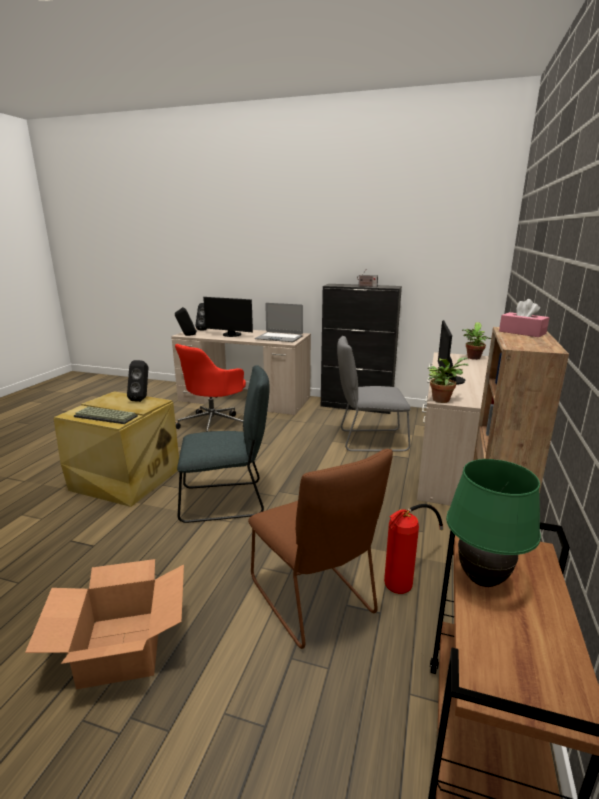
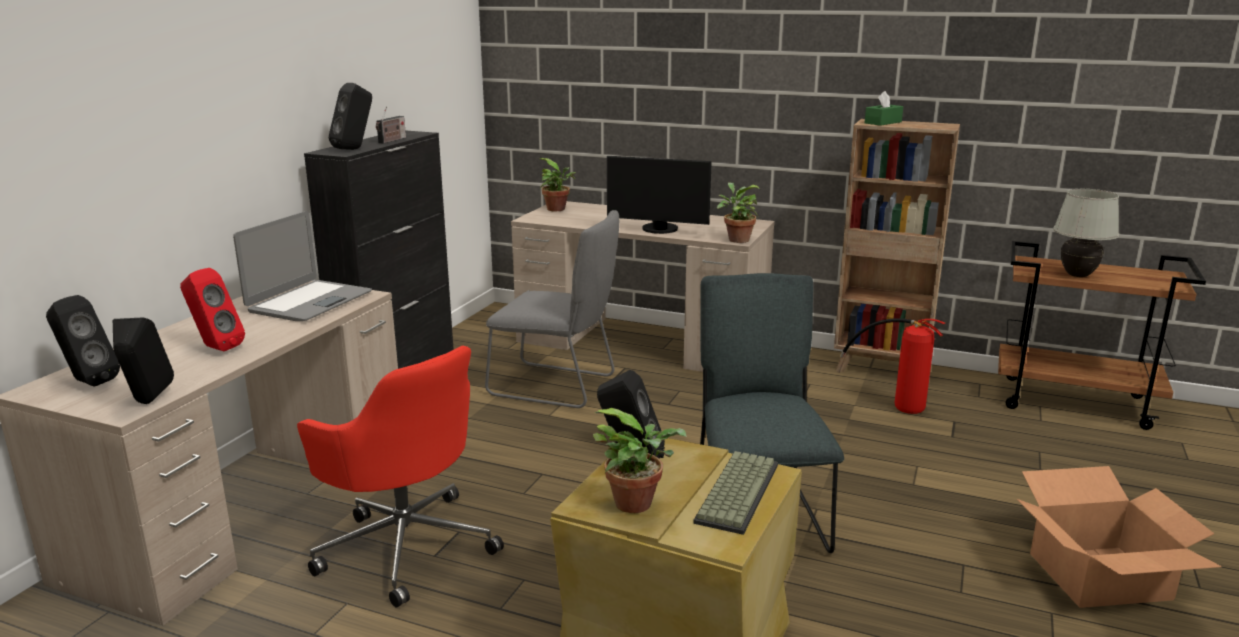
camera: 85 degrees left, 0 degrees up
(107, 400) = (638, 504): none -> potted plant
(231, 335) = (215, 348): monitor -> red speaker
(314, 600) = (955, 453): brown chair -> none
(341, 285) = (355, 149): none -> black speaker
(369, 440) = (557, 386): grey chair -> grey chair turned 75 degrees counterclockwise
(483, 579) = (1077, 275): green table lamp -> white table lamp
(522, 332) = (883, 122): pink tissue box -> green tissue box

